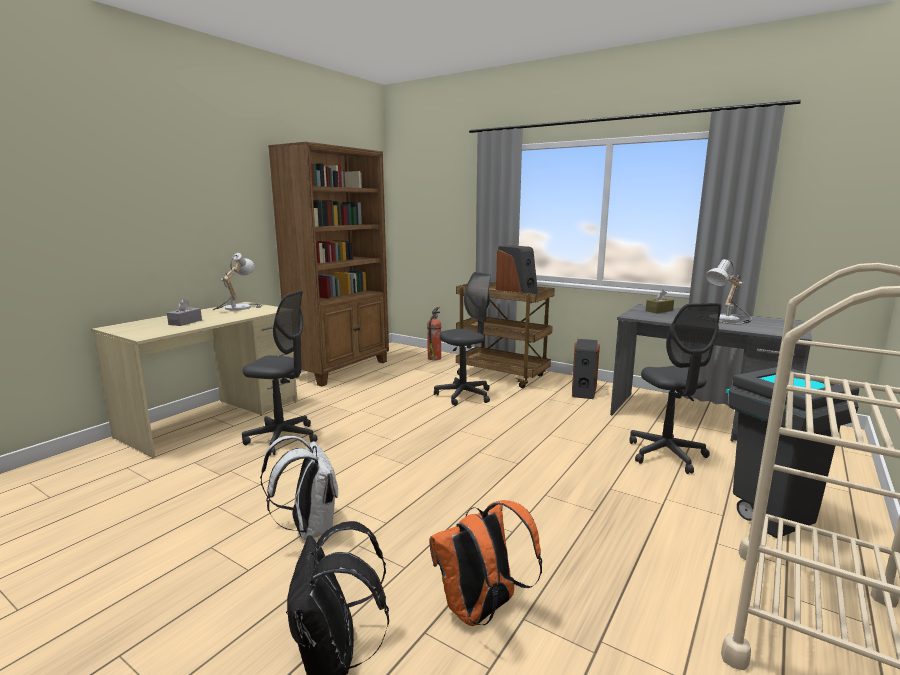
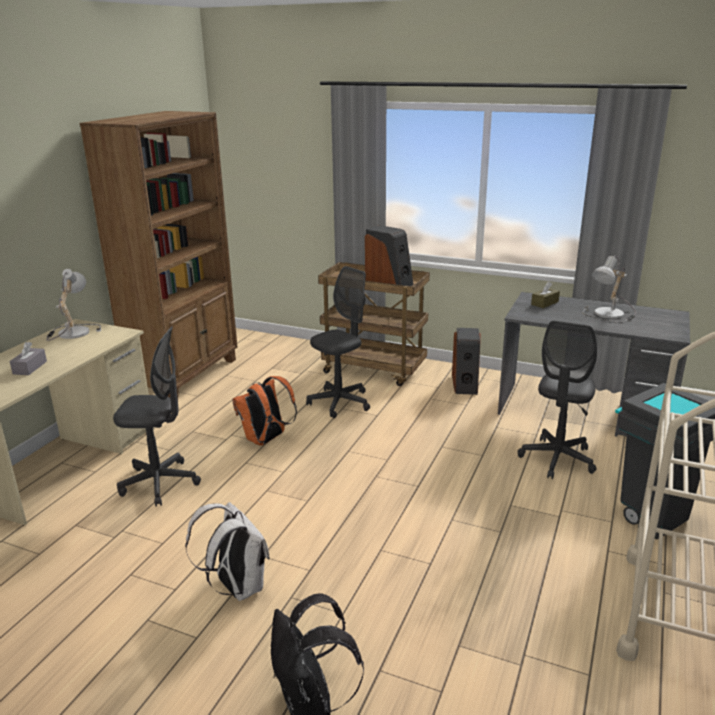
camera: 10 degrees left, 10 degrees up
(434, 358) = (290, 349): fire extinguisher -> none
(481, 611) = (422, 644): orange backpack -> orange backpack (266, 440)
(666, 454) = (557, 459): grey office chair -> grey office chair turned 45 degrees clockwise

